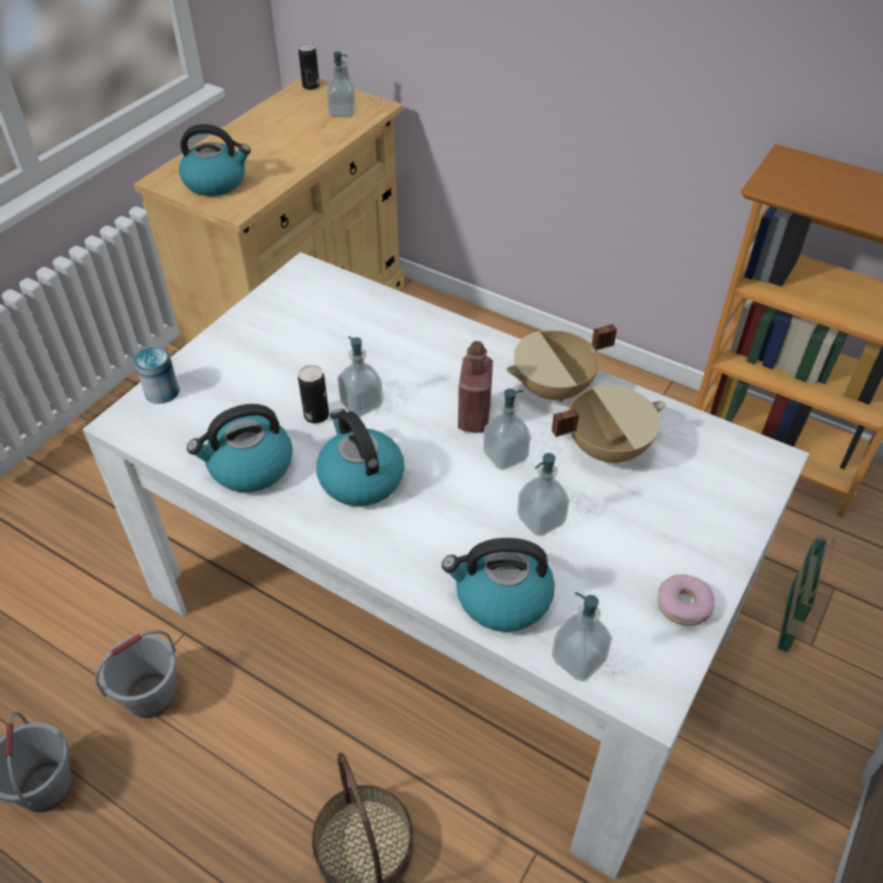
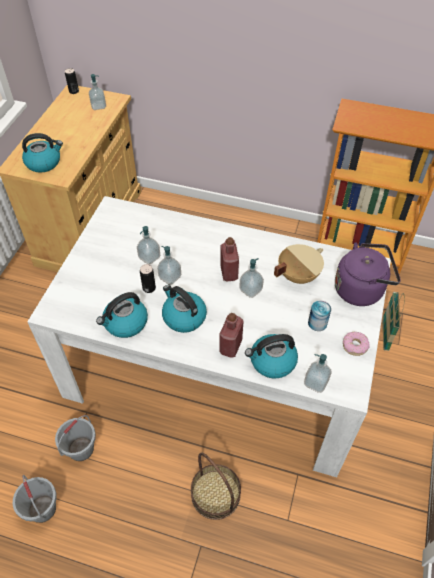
camera: 15 degrees left, 5 degrees up
(162, 391) = (62, 292): can -> can (317, 323)
(430, 551) = (230, 346): none -> red bottle
(541, 520) = (278, 319): soap dispenser -> soap dispenser (149, 257)
(554, 390) = (263, 249): beige cooking pot -> none
(729, 499) = (361, 289): none -> purple kettle

